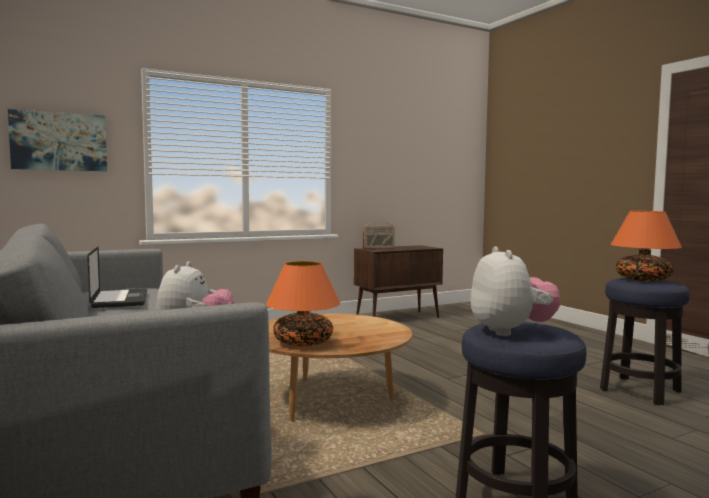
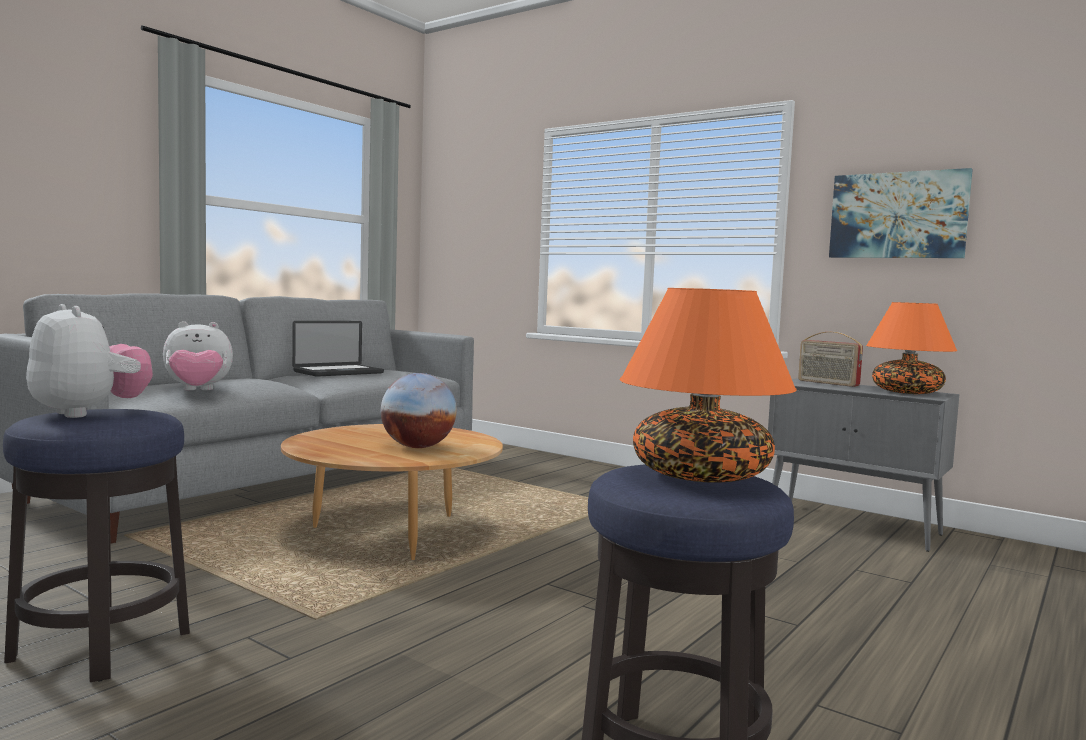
camera: 65 degrees right, 0 degrees up
(59, 141) = (475, 222): picture -> picture (898, 215)
(303, 343) = (320, 438): orange table lamp -> orange table lamp (906, 393)
(359, 327) = (418, 447): none -> globe
(398, 318) = (854, 526): brown cabinet -> grey cabinet
(510, 332) = (88, 413): plush toy -> plush toy turned 105 degrees counterclockwise

